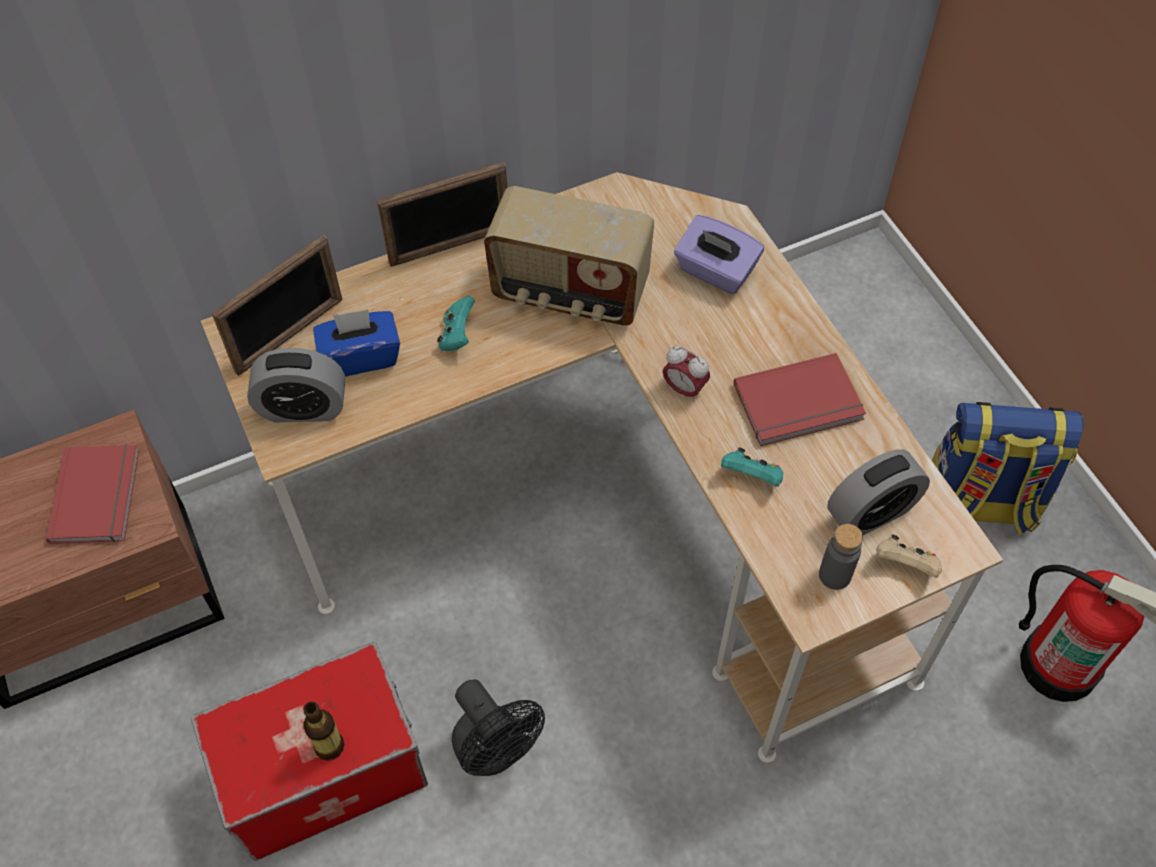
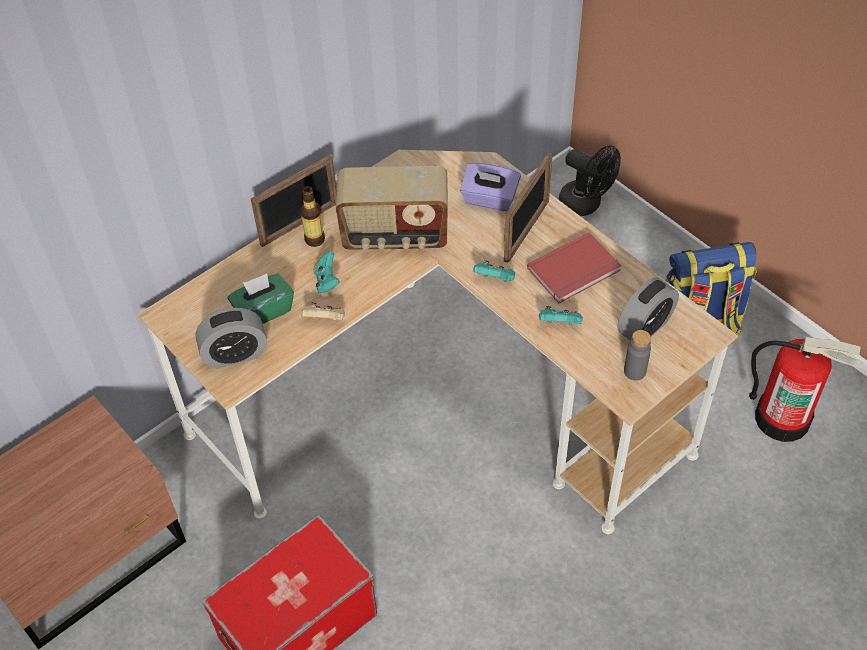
camera: 15 degrees left, 5 degrees down
(99, 495) = (90, 459): red book -> none
(290, 335) = (207, 309): picture frame -> picture frame (527, 230)
(329, 746) = (311, 592): bottle -> bottle (314, 239)
(361, 356) = (263, 311): blue tissue box -> green tissue box
(496, 752) = (418, 578): black fan -> black fan (586, 204)
(684, 389) = (495, 279): alarm clock -> turquoise game controller
(905, 565) = (677, 354): beige game controller -> beige game controller (325, 320)

